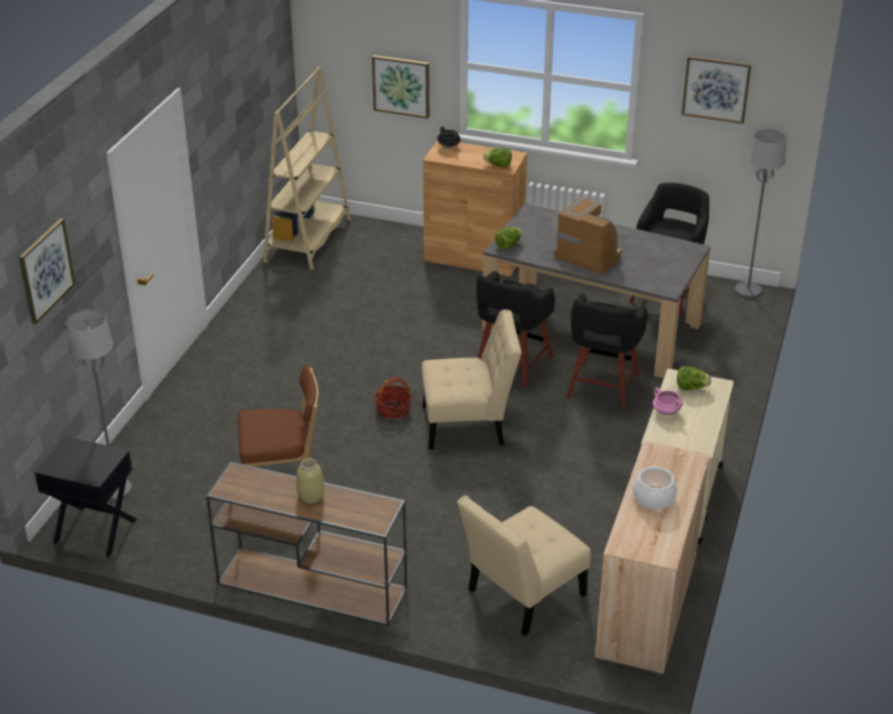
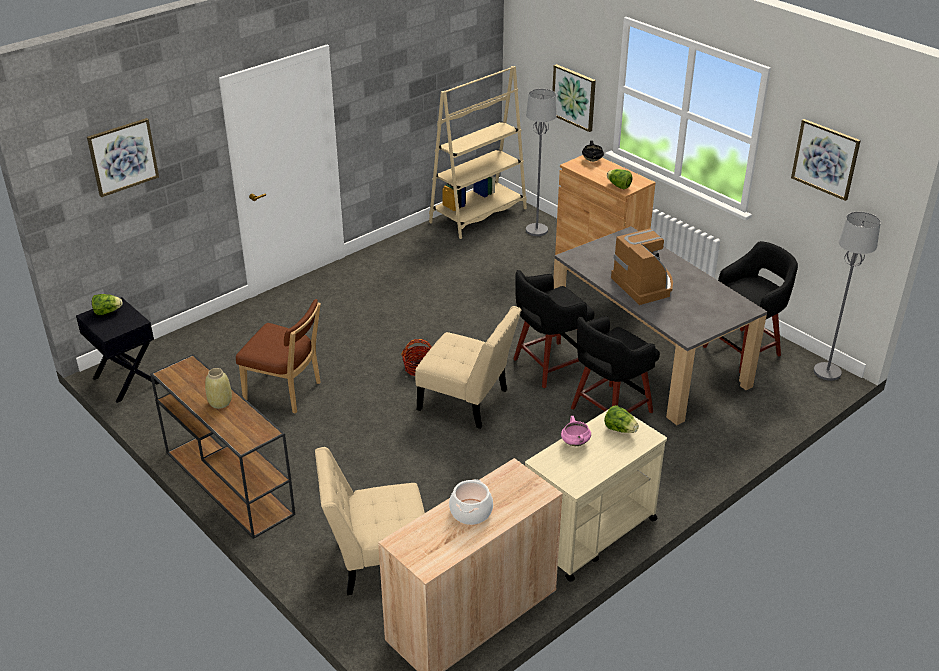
camera: 30 degrees right, 0 degrees up
(115, 490) = (167, 356): grey floor lamp -> grey floor lamp (536, 230)
(508, 245) = (581, 256): lettuce -> lettuce (107, 312)

